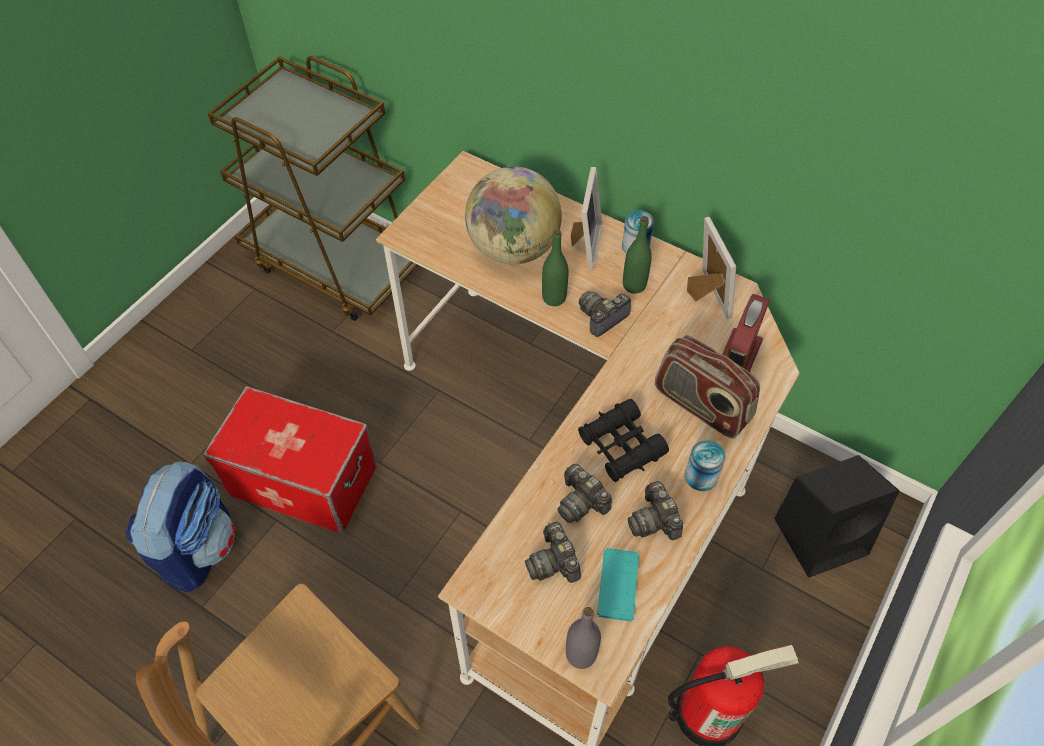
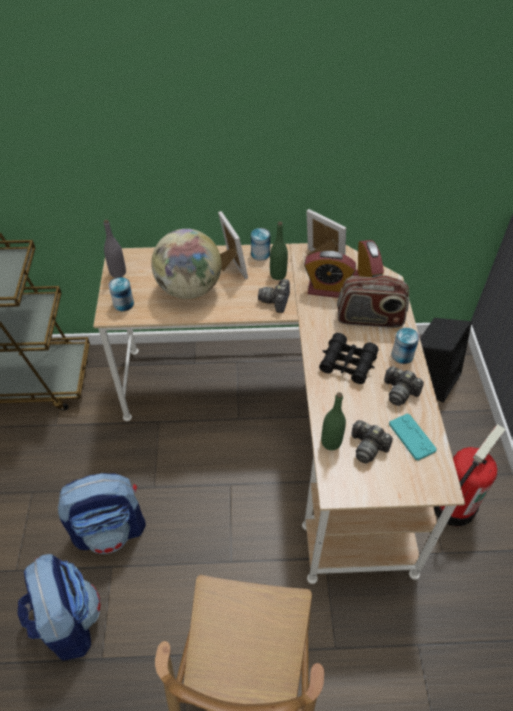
camera: 35 degrees left, 5 degrees down
(304, 480) = (111, 529): storage box -> backpack
(427, 229) = (123, 304): none -> can
(554, 298) = (238, 304): green bottle -> green bottle (331, 442)
(581, 502) = (353, 405): camera -> none
(581, 654) = (426, 487): grey bottle -> grey bottle (118, 273)
(679, 337) = (327, 289): none -> alarm clock

